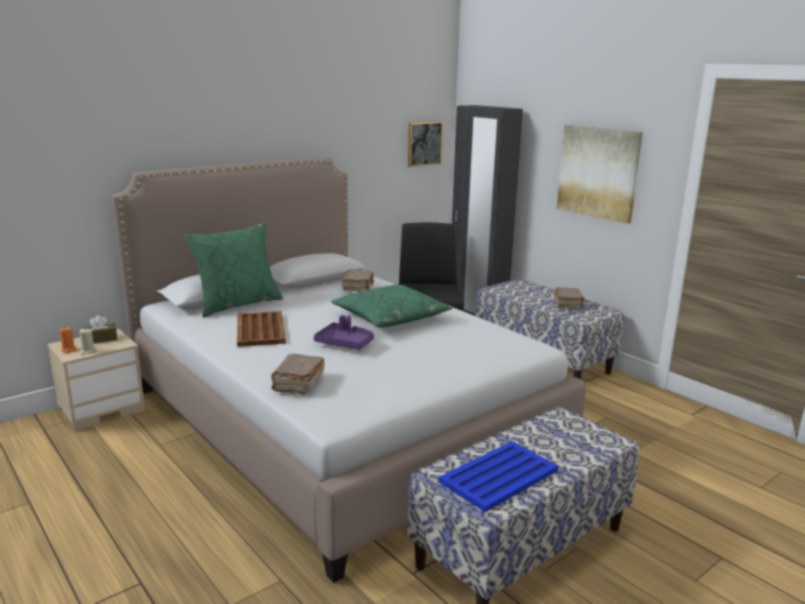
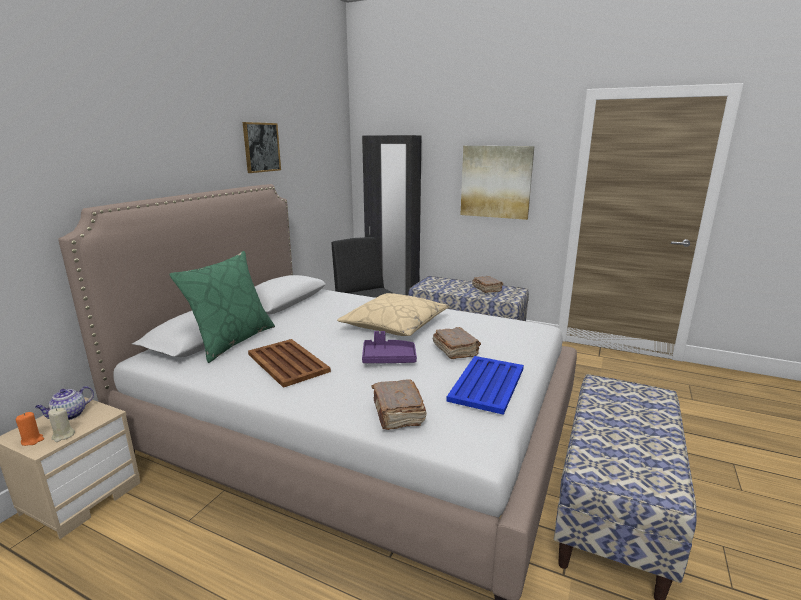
camera: 25 degrees left, 0 degrees up
(100, 339) = (69, 415): brown tissue box -> teapot
(358, 287) = (333, 303): brown book -> brown book (455, 351)
(391, 317) = (395, 325): green pillow -> beige pillow
(424, 143) = (333, 170): picture -> picture (261, 147)
(498, 476) = (632, 456): blue tray -> blue tray (486, 384)

